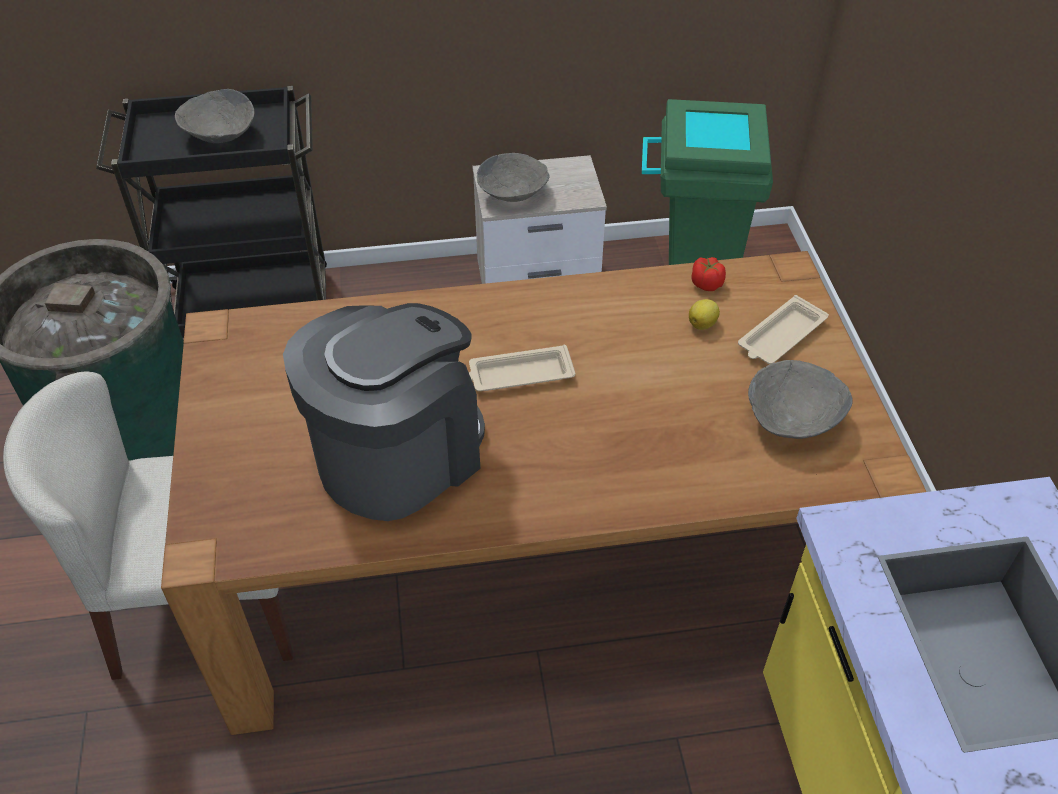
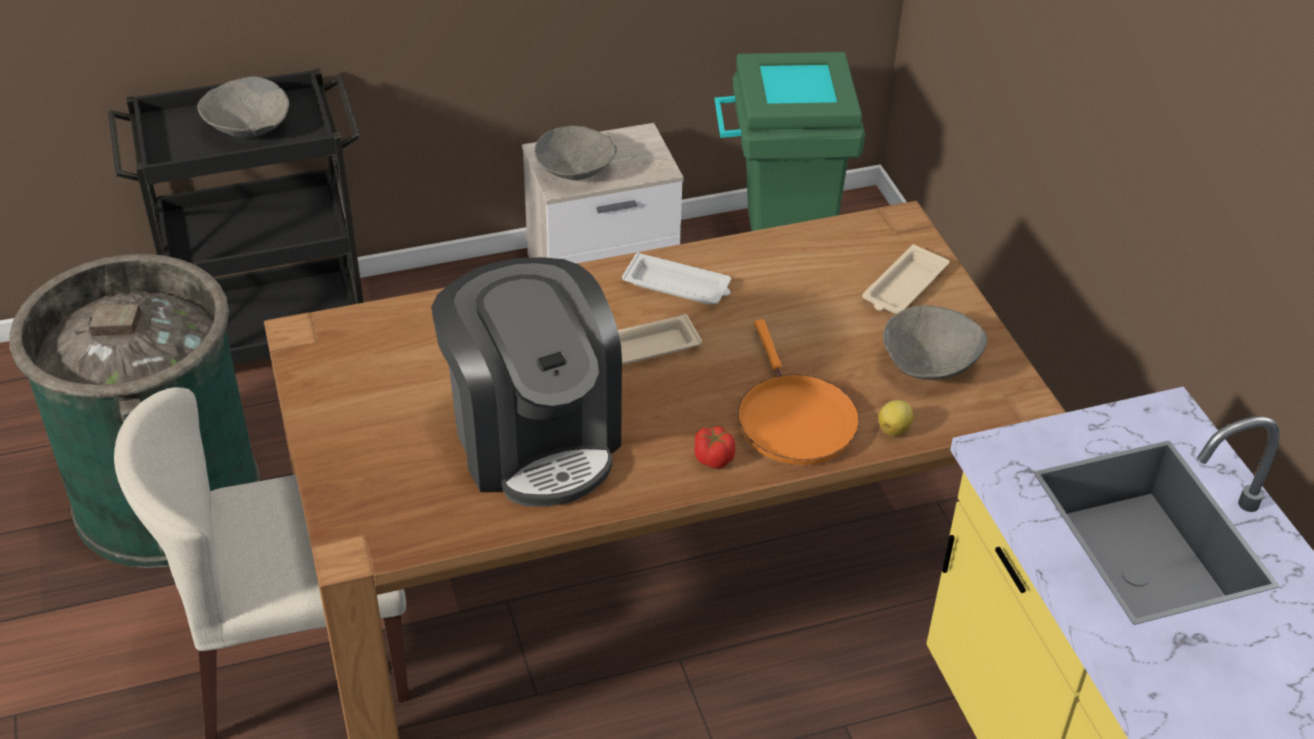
camera: 10 degrees left, 5 degrees down
(398, 455) = (534, 437): coffee machine -> coffee machine turned 120 degrees clockwise
(566, 315) = (678, 286): none -> white tray
(649, 463) = (793, 419): none -> orange frying pan
(703, 324) = (822, 282): lemon -> lemon (894, 429)
(706, 284) = (818, 242): tomato -> tomato (713, 458)

